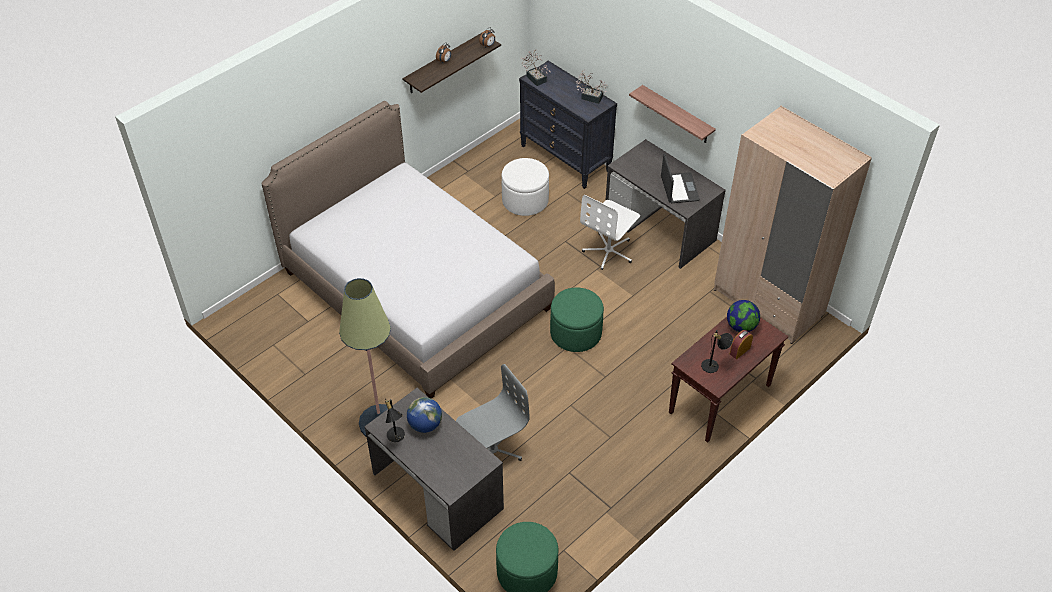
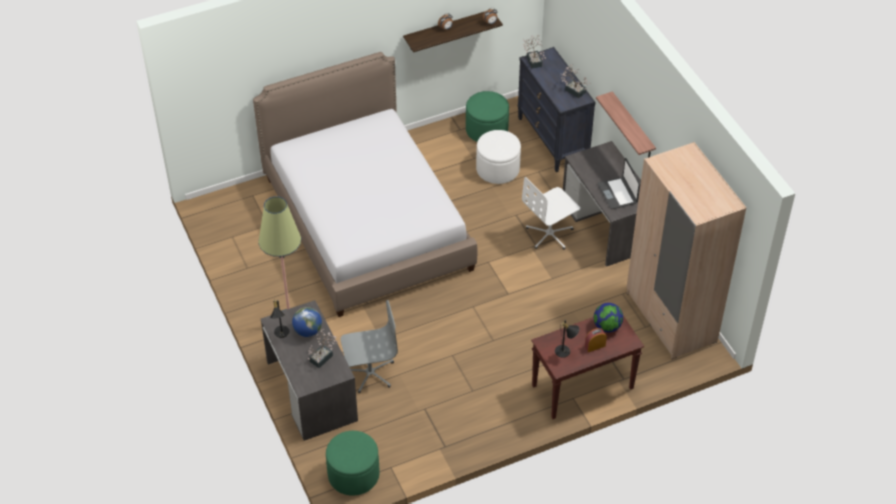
camera: 20 degrees right, 0 degrees up
(456, 449) = (323, 357): none -> potted plant
(575, 333) = (486, 297): green ottoman -> green ottoman (486, 130)
(679, 189) = (618, 193): laptop -> laptop turned 150 degrees clockwise

